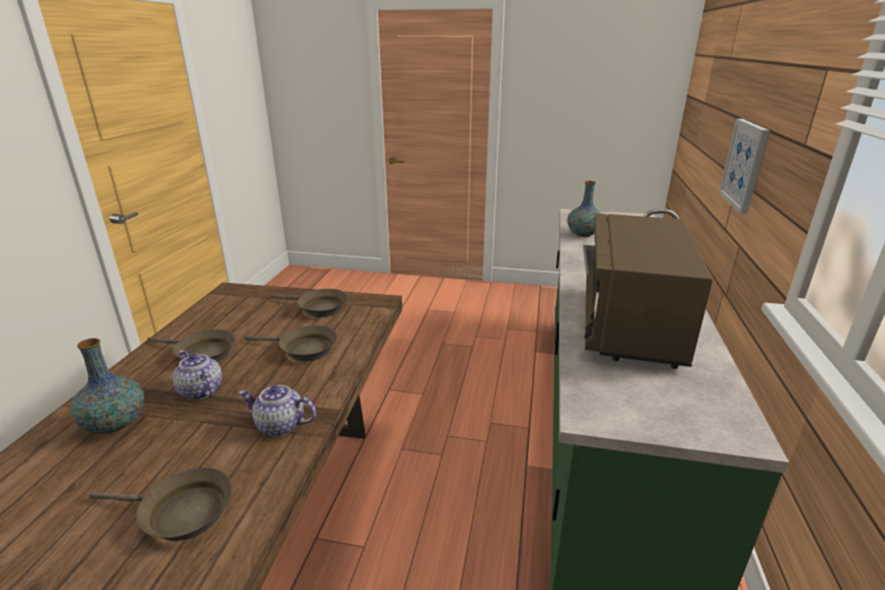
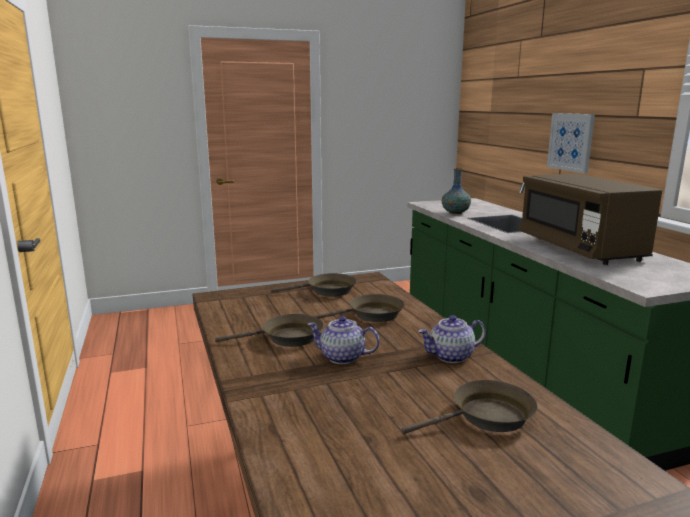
camera: 30 degrees left, 10 degrees down
(115, 424) = (314, 395): vase -> none

